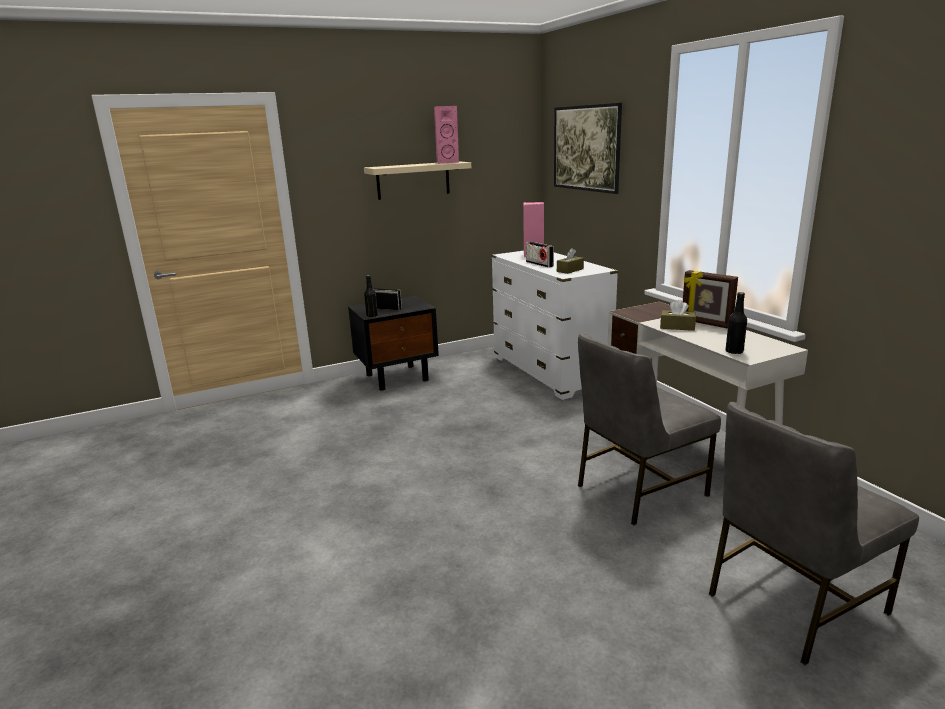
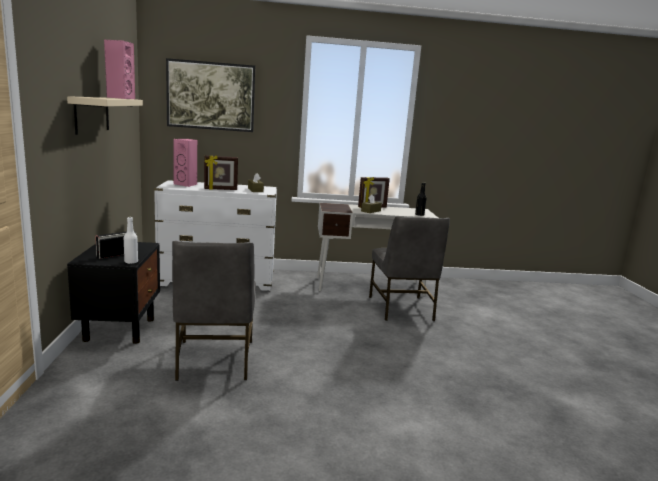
camera: 70 degrees left, 5 degrees down
(372, 316) = (131, 262): black bottle -> white bottle
(539, 264) = (220, 189): radio -> picture frame
(792, 602) = (506, 313): grey chair -> grey chair (214, 360)

